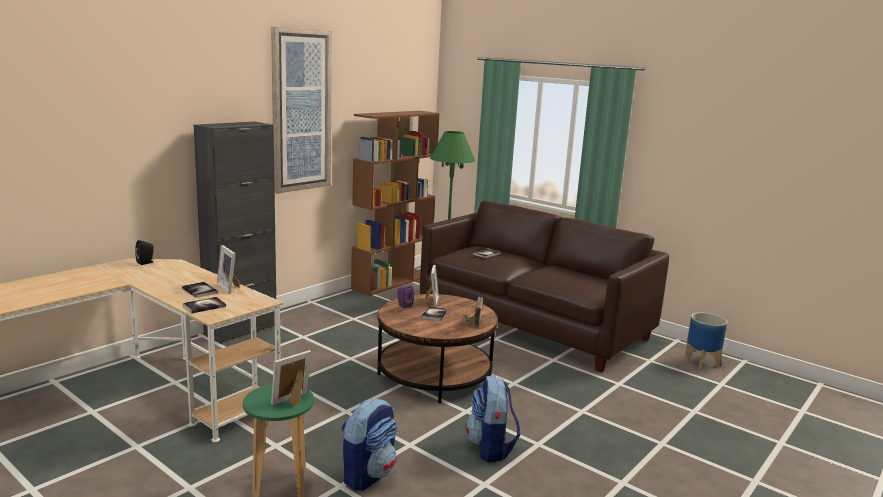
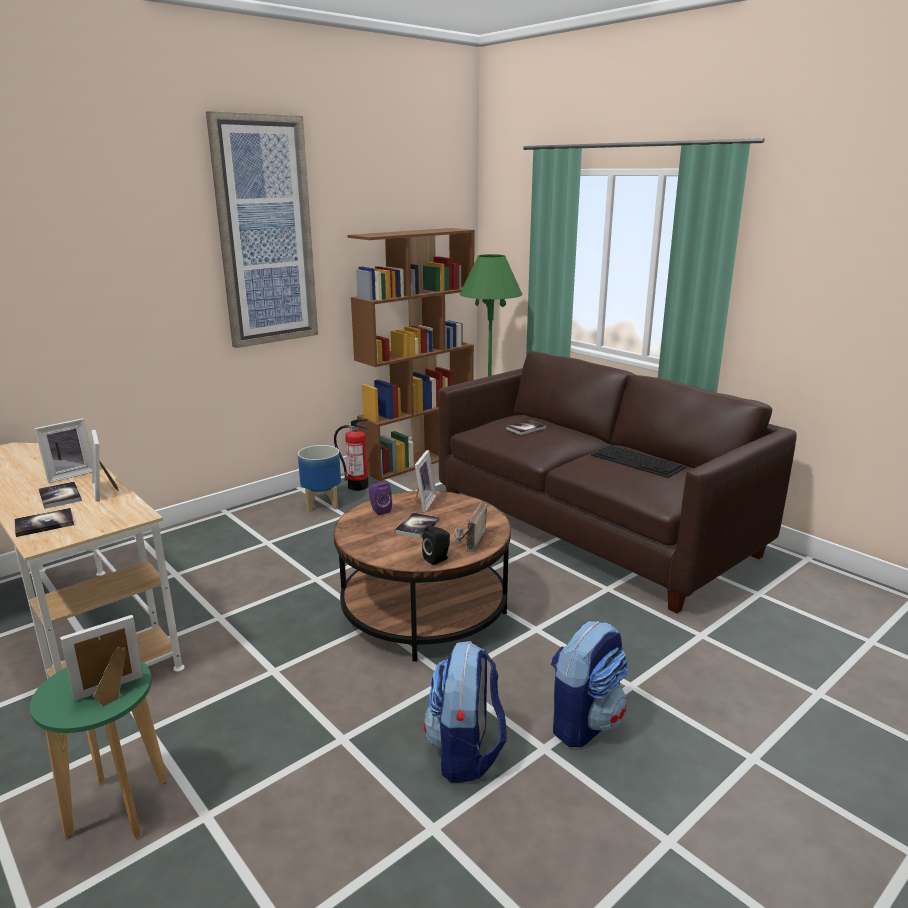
camera: 10 degrees right, 5 degrees up
(146, 262) = (28, 449): black speaker -> black speaker (438, 559)
(194, 278) = (70, 474): none -> picture frame
(241, 330) = (192, 531): black cabinet -> none
(354, 299) = (358, 486): none -> fire extinguisher
(368, 475) = (257, 796): backpack -> backpack (584, 722)
(569, 274) = (638, 461): none -> keyboard
(702, 362) = (843, 599): planter -> planter (322, 504)

